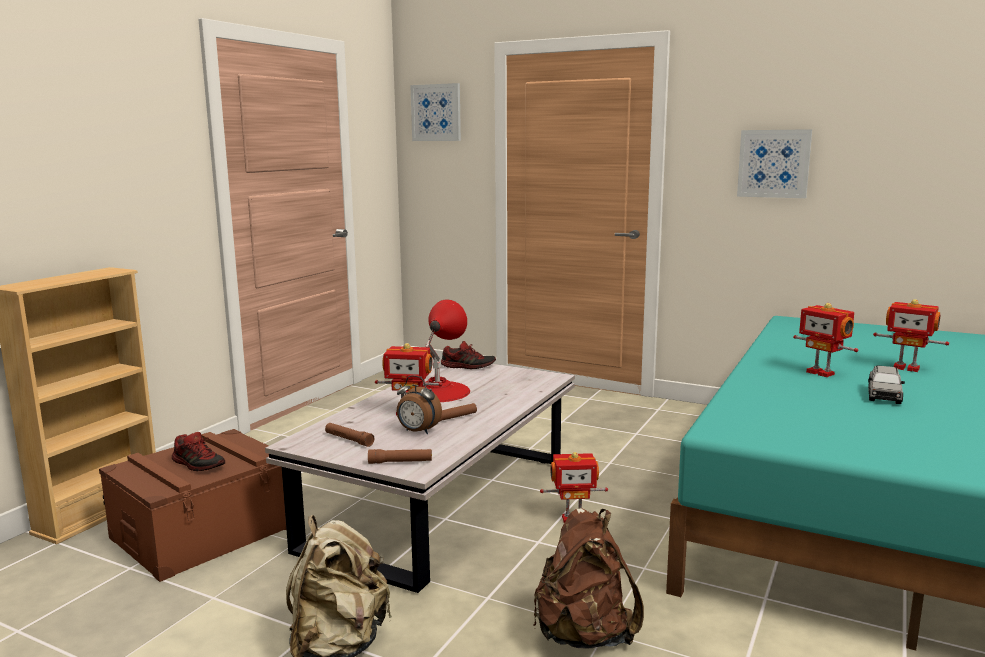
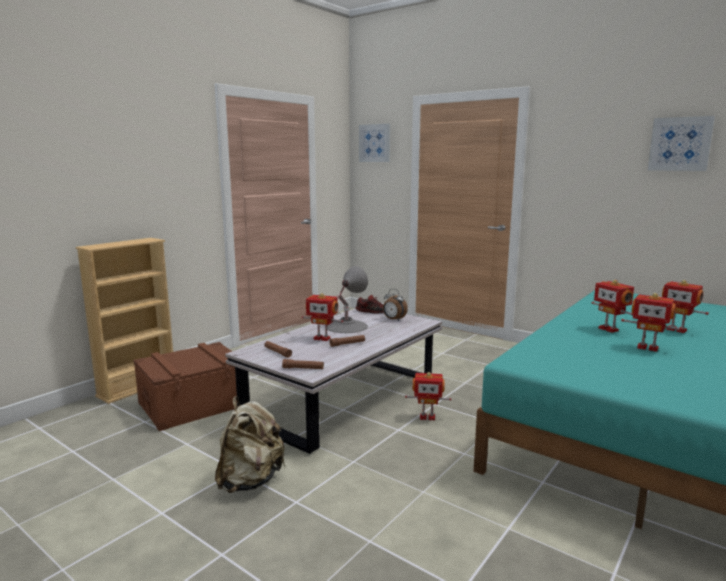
camera: 10 degrees right, 0 degrees up
(199, 464) = (190, 362): shoe -> none
(417, 431) = (322, 350): alarm clock -> alarm clock (393, 319)
(437, 391) = (346, 326): red table lamp -> grey table lamp
(584, 635) = (408, 491): brown backpack -> none
(774, 163) = (600, 180): picture -> picture (680, 144)
(884, 396) = (647, 347): grey toy car -> toy robot

